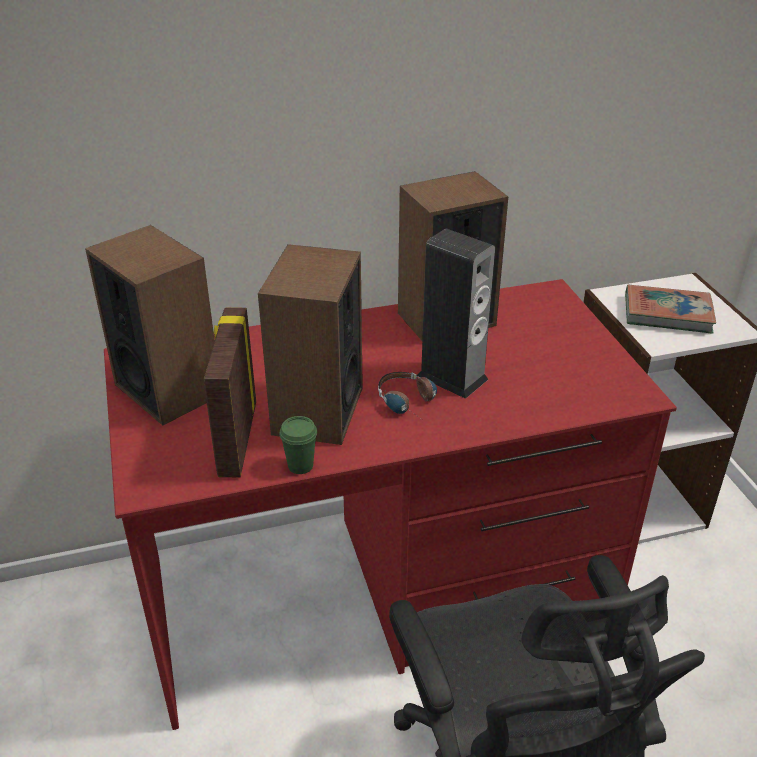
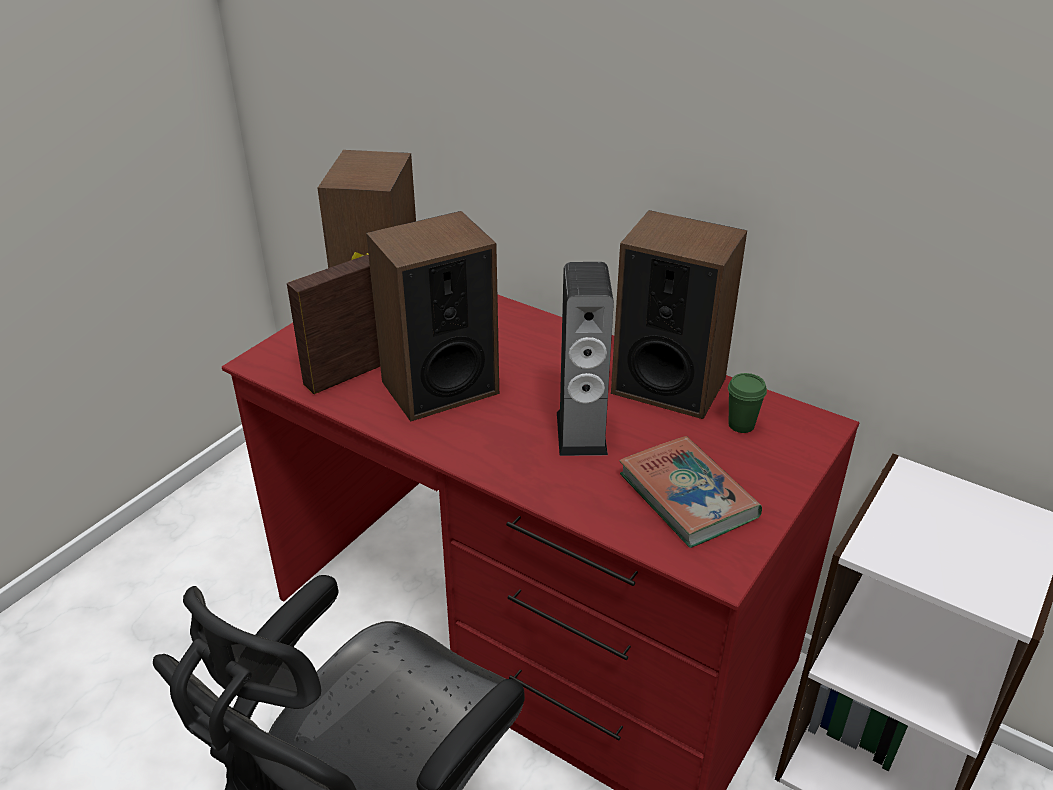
camera: 50 degrees right, 0 degrees up
(300, 466) = (360, 415): green cup -> green cup (741, 425)
(411, 403) = (511, 429): headphones -> none
(667, 314) = (945, 534): book -> book (687, 496)

